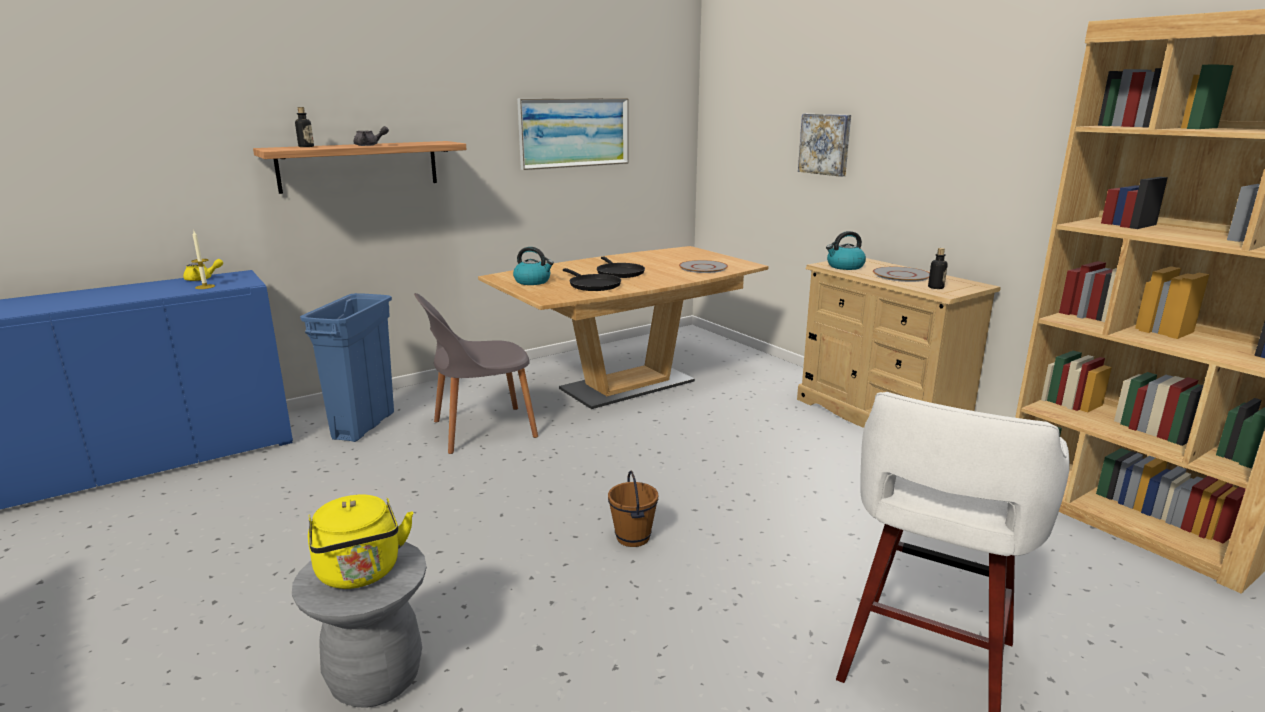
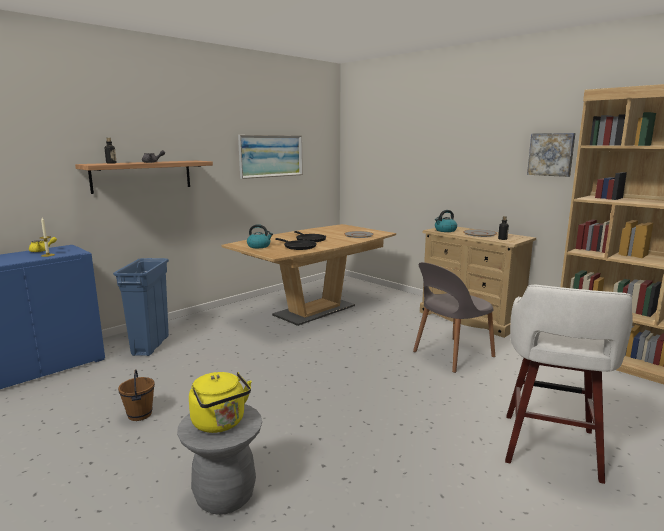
camera: 10 degrees left, 5 degrees down
(481, 430) = (231, 342): grey chair -> grey chair (451, 355)
(632, 538) = (354, 397): brown bucket -> brown bucket (139, 415)
(825, 144) = (424, 161): picture -> picture (551, 154)

